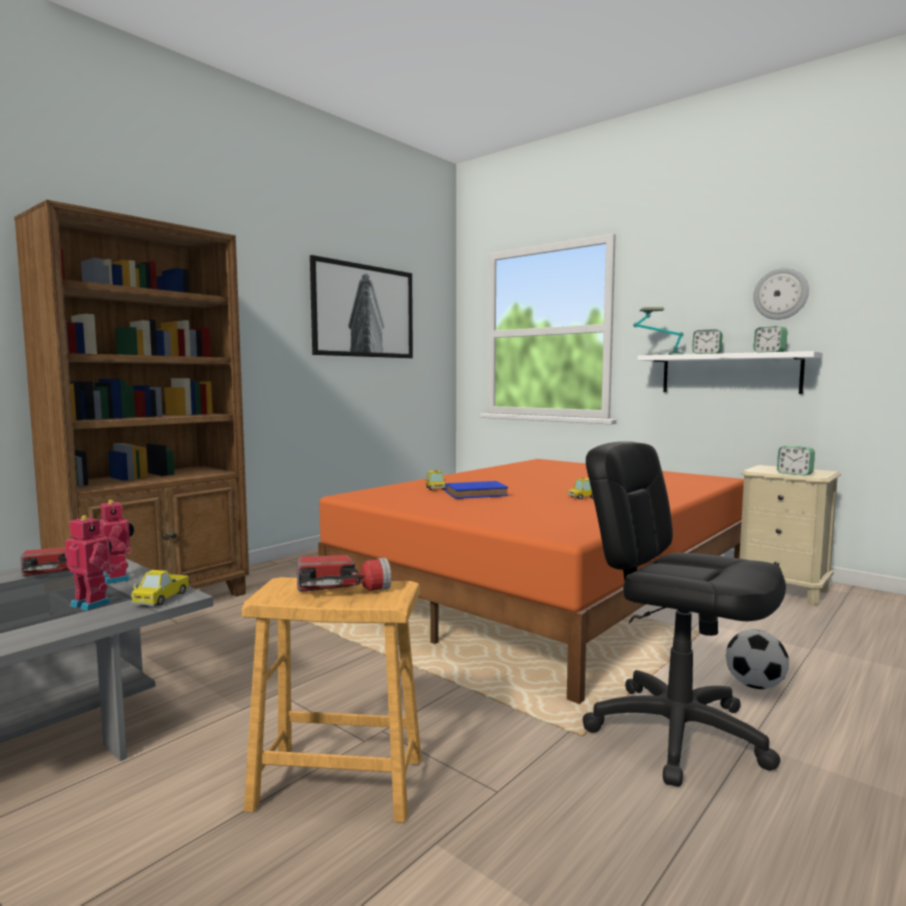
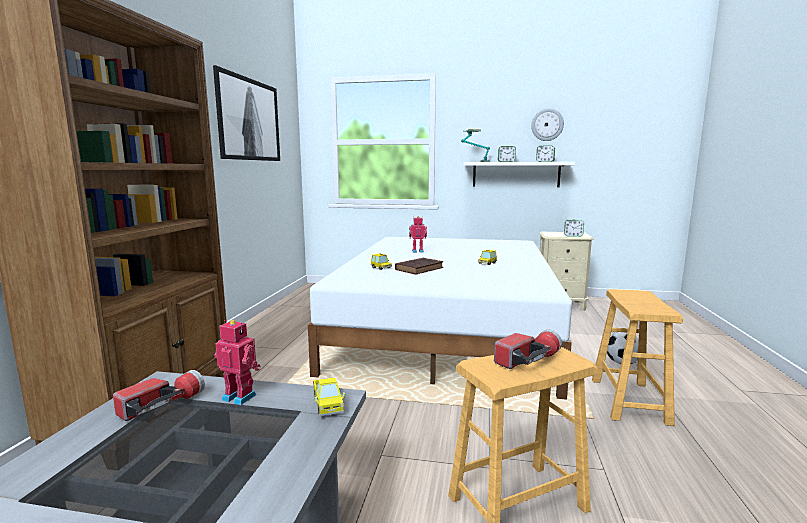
camera: 30 degrees left, 5 degrees up
(93, 603) = (272, 427): toy robot -> toy robot (417, 251)
(477, 494) = (420, 268): blue book -> brown book
(549, 589) = (447, 328): orange bed -> white bed
(677, 732) = (628, 401): black office chair -> brown stool

